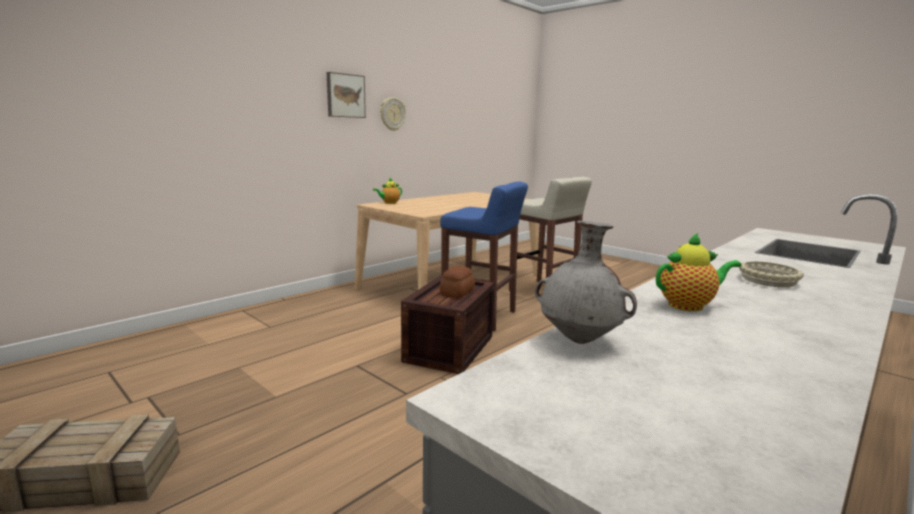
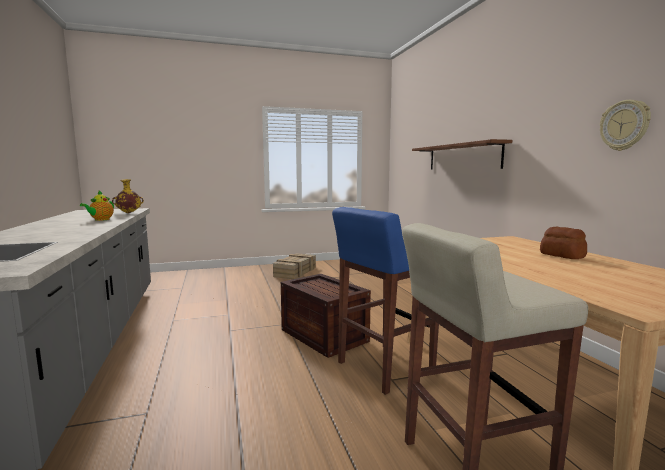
camera: 120 degrees right, 5 degrees down
(216, 124) = (462, 157): none -> brown shelf
(345, 95) = (555, 115): picture -> none
(389, 203) = (524, 242): teapot -> none
(456, 293) = (323, 289): bread -> bread (562, 255)
(581, 340) = (128, 213): grey vase -> yellow vase
(769, 280) = (58, 230): beige bowl -> none

